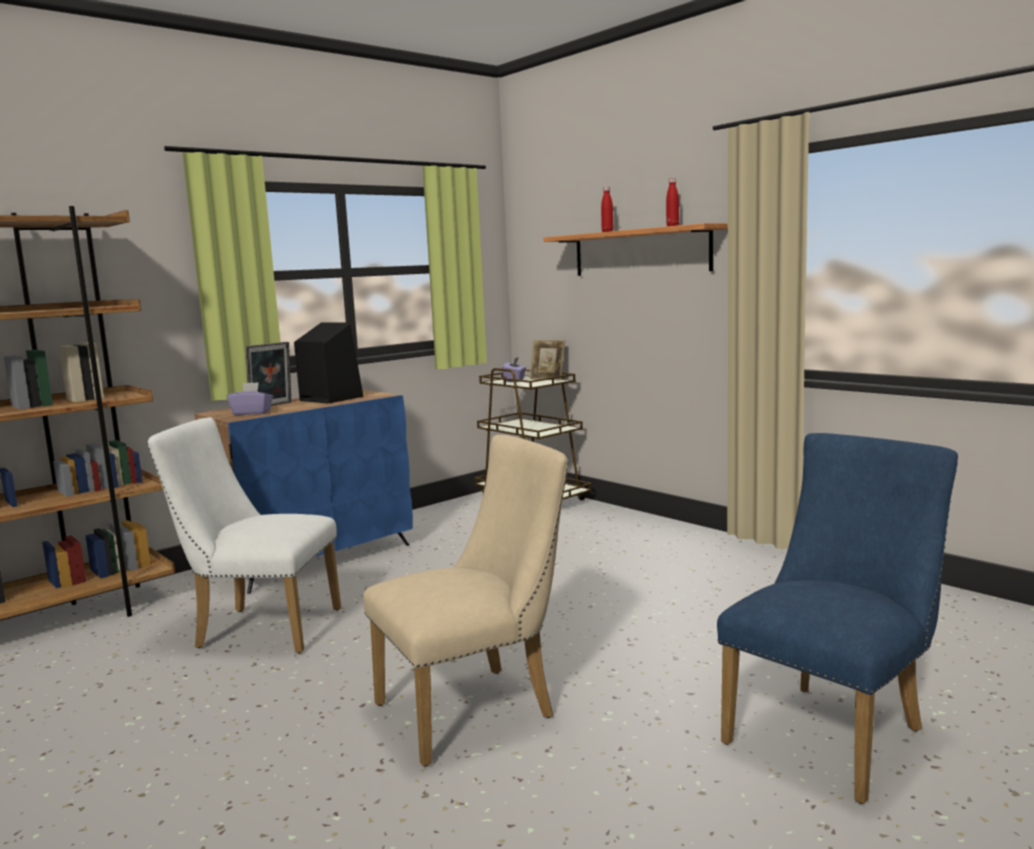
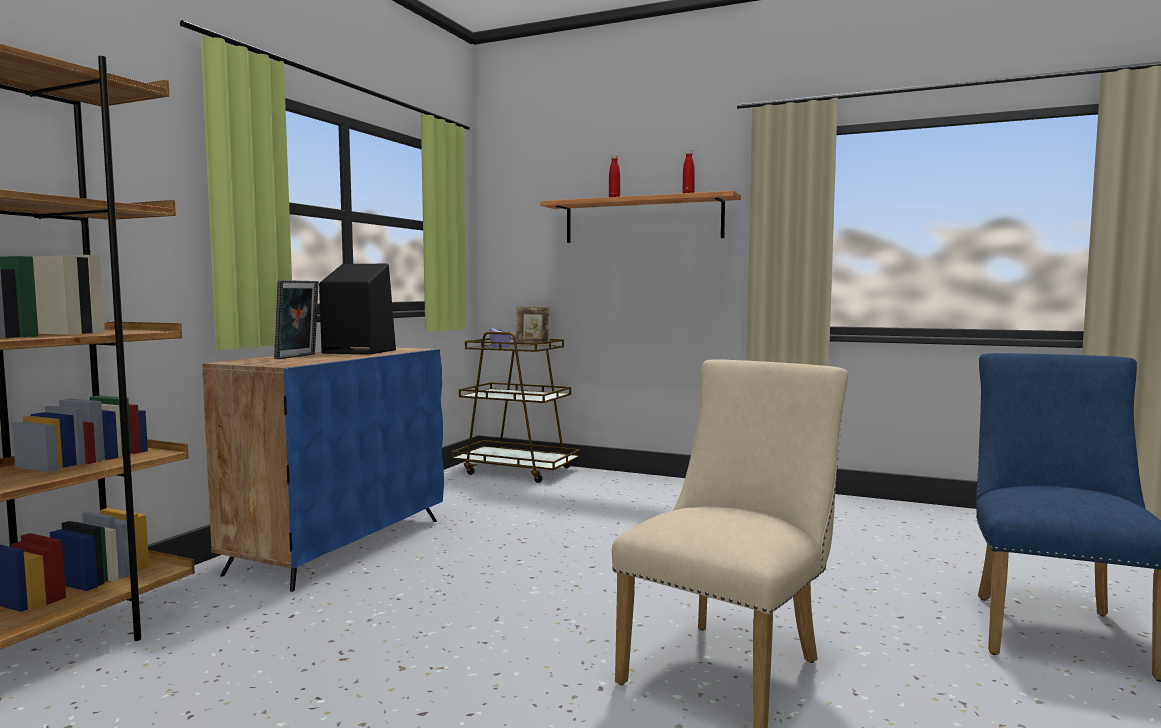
camera: 25 degrees left, 5 degrees down
(252, 413) = (292, 361): purple tissue box -> none
(259, 628) = (357, 627): white chair -> none

